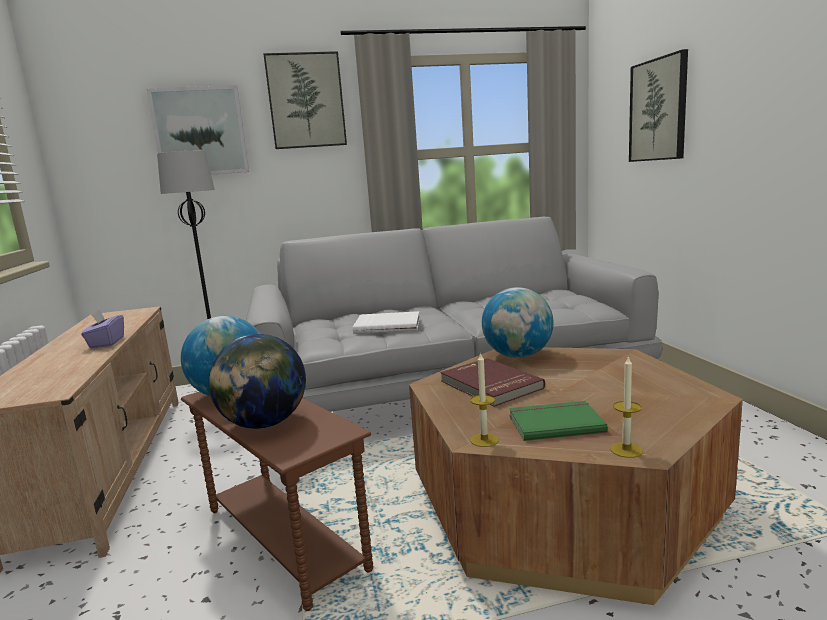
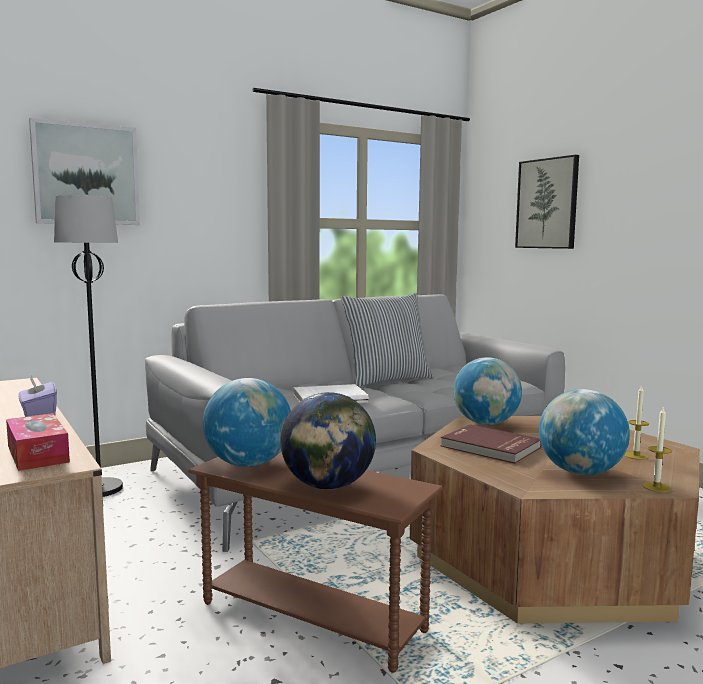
camera: 20 degrees left, 5 degrees down
(48, 381) = (37, 454): none -> tissue box
(306, 101) = (207, 154): picture -> none
(467, 305) = (387, 380): none -> pillow
(484, 440) = (538, 488): candle -> candle (636, 456)
(554, 423) = (580, 472): green book -> globe

